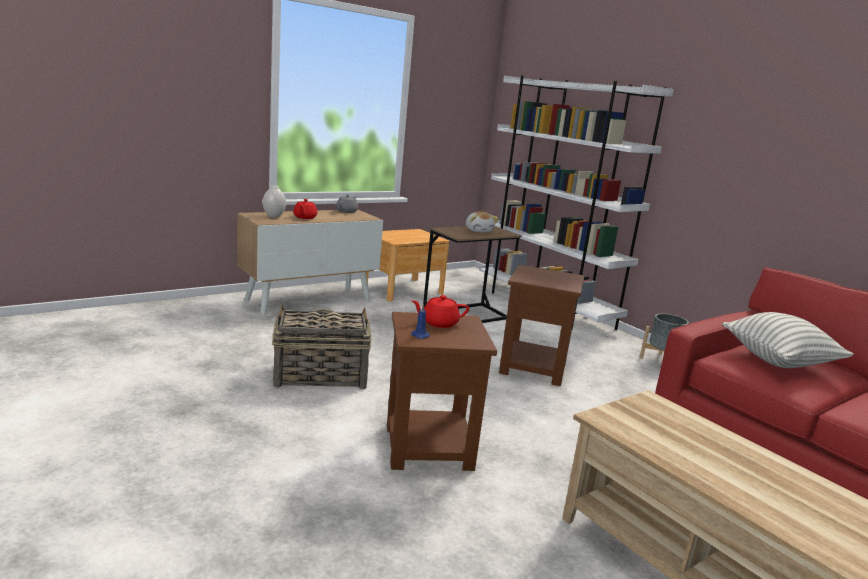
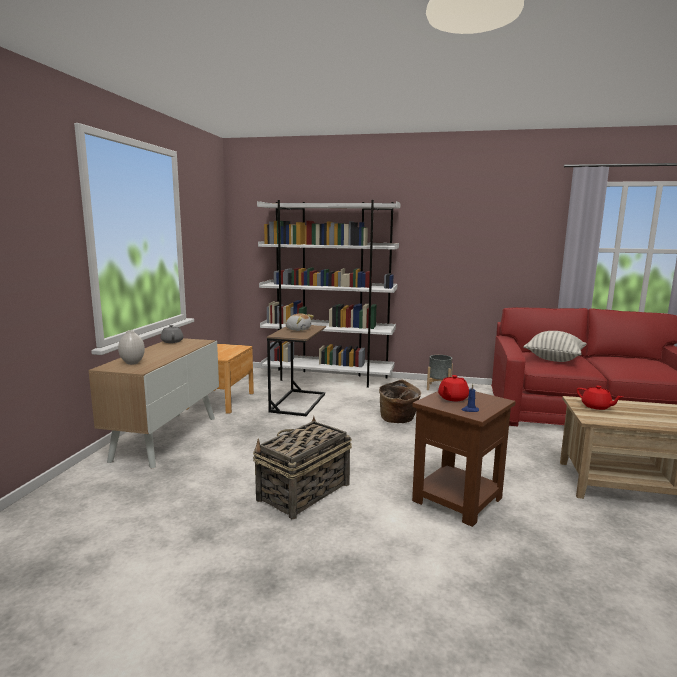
camera: 40 degrees left, 5 degrees down
(304, 217) = (159, 356): red teapot -> red teapot (596, 407)
(532, 368) = (398, 420): brown side table -> basket

